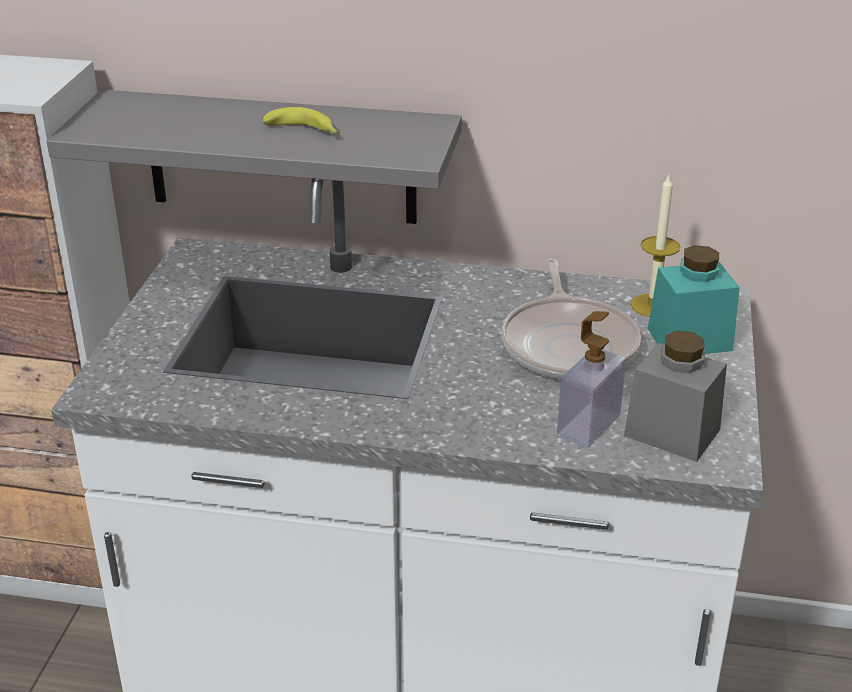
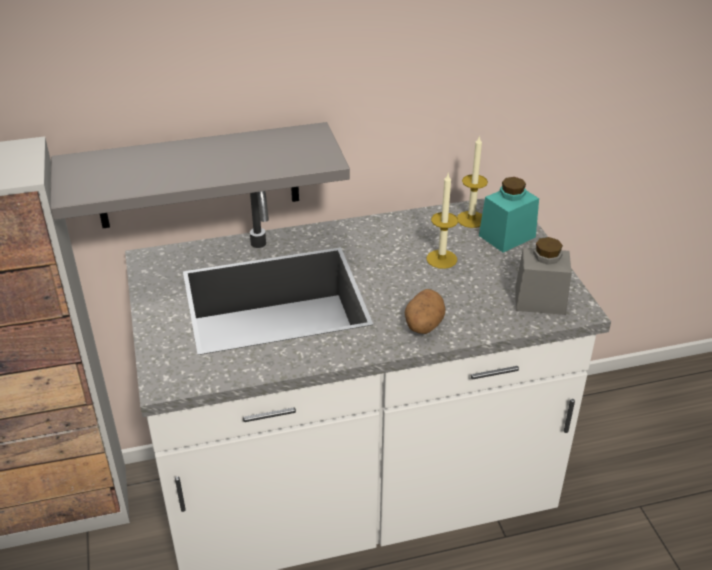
camera: 25 degrees left, 5 degrees up
(305, 132) = (235, 158): banana -> none
(474, 418) = (423, 326): none -> potato
(569, 344) = (441, 259): frying pan -> candle
(588, 426) = (491, 310): soap dispenser -> none

